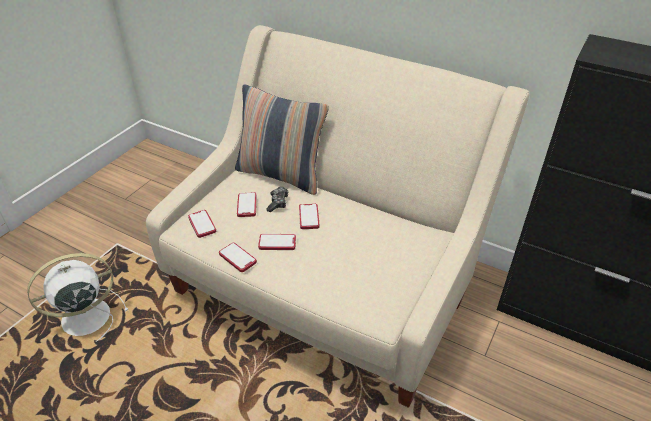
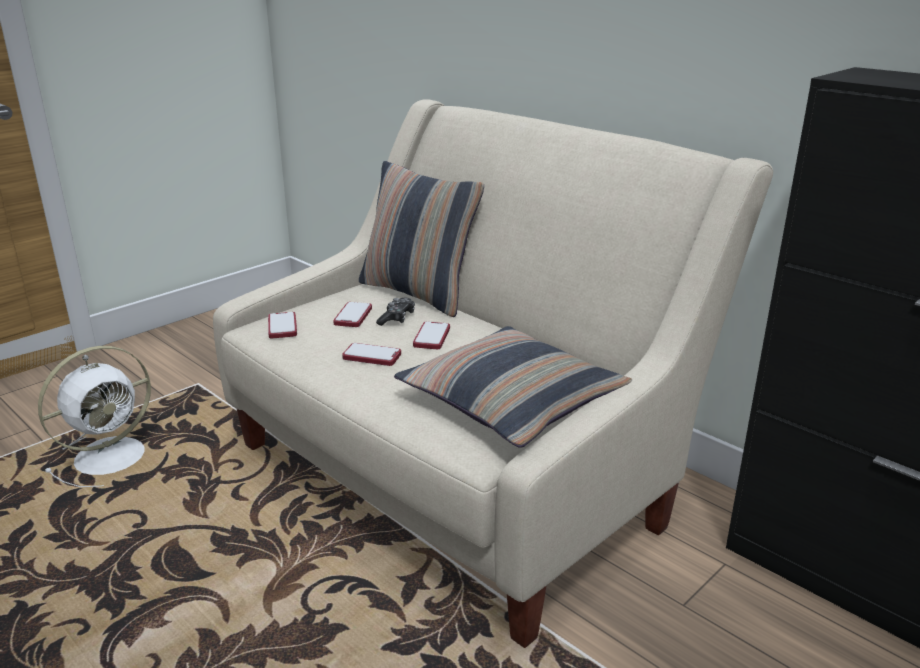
camera: 15 degrees right, 15 degrees down
(83, 318) = (113, 455): white fan -> white fan turned 150 degrees clockwise
(237, 258) = (308, 364): phone -> none
(384, 268) = (512, 402): none -> pillow

